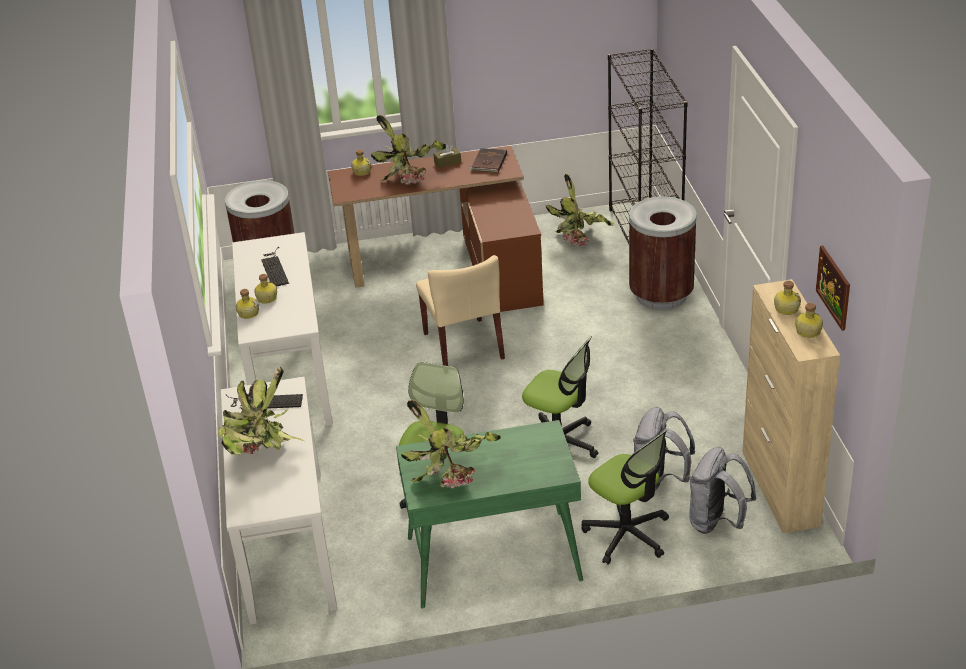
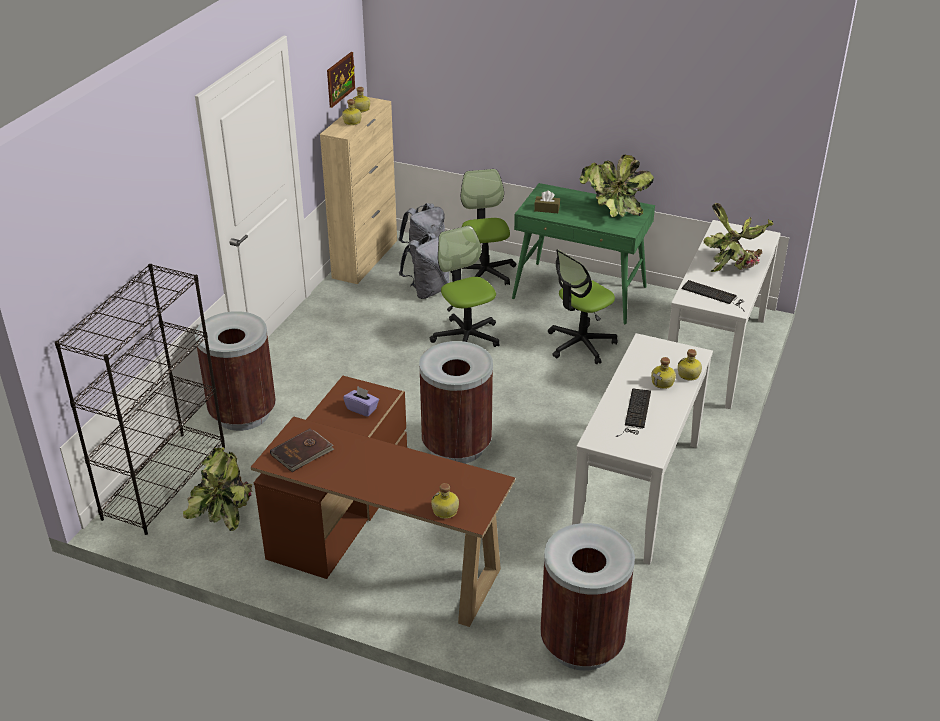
camera: 150 degrees left, 0 degrees up
(411, 178) = (402, 471): potted plant -> none
(447, 162) = (341, 475): brown tissue box -> brown tissue box (547, 209)
(463, 346) = (457, 446): beige chair -> brown trash can
(496, 219) = (362, 409): none -> purple tissue box

